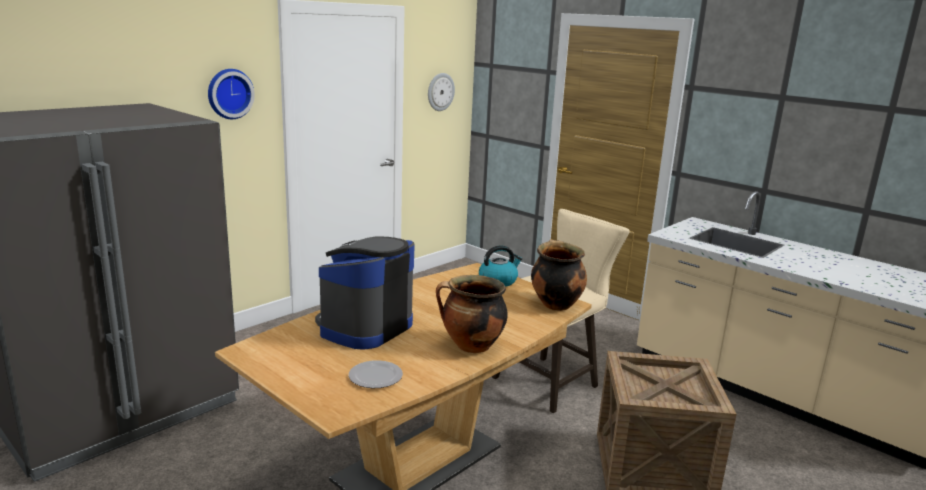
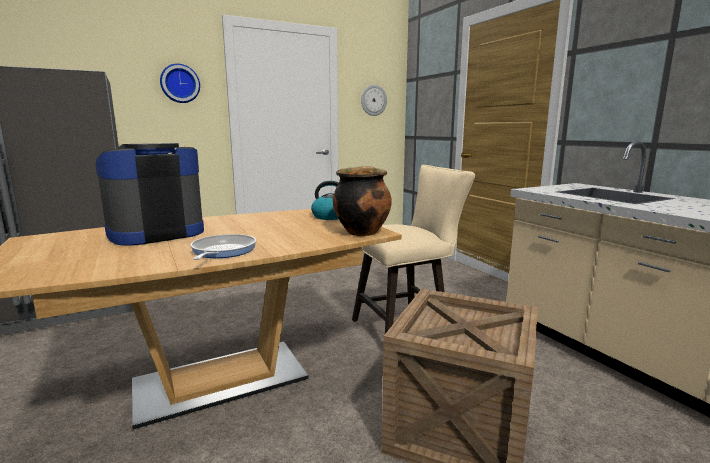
camera: 20 degrees right, 5 degrees down
(375, 377) = (87, 263): plate -> none
(471, 347) = (222, 251): cooking pot -> frying pan

